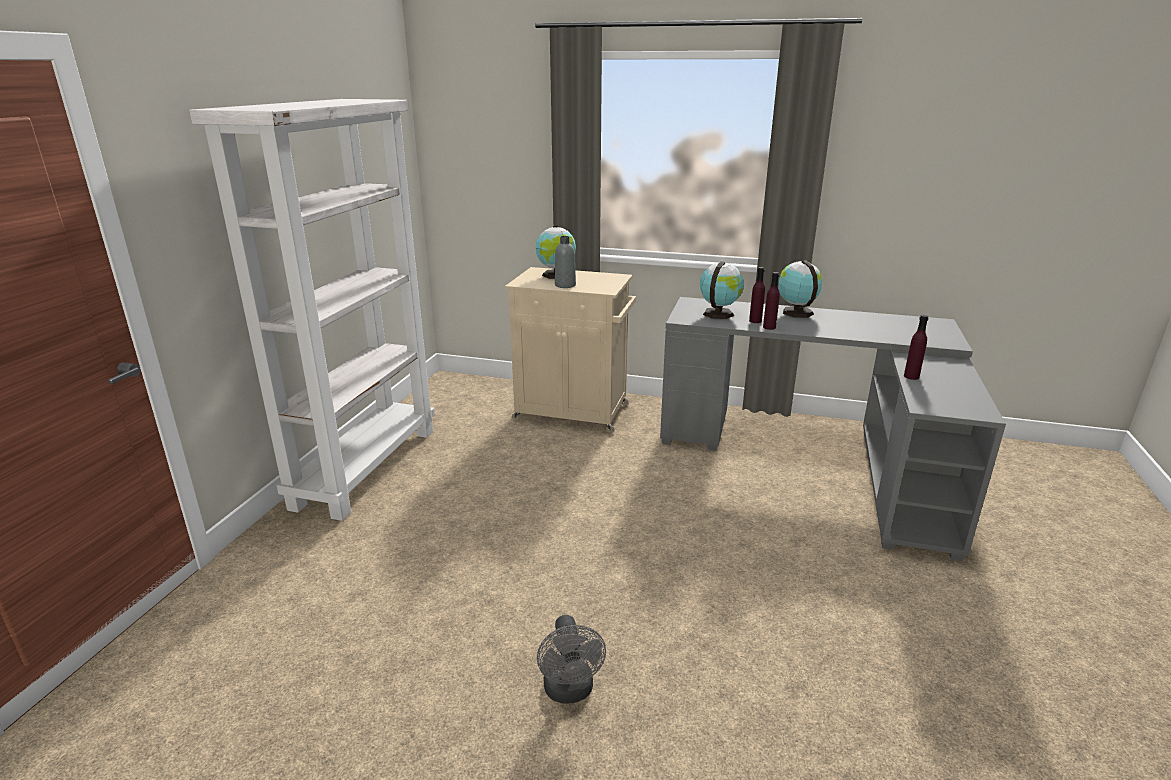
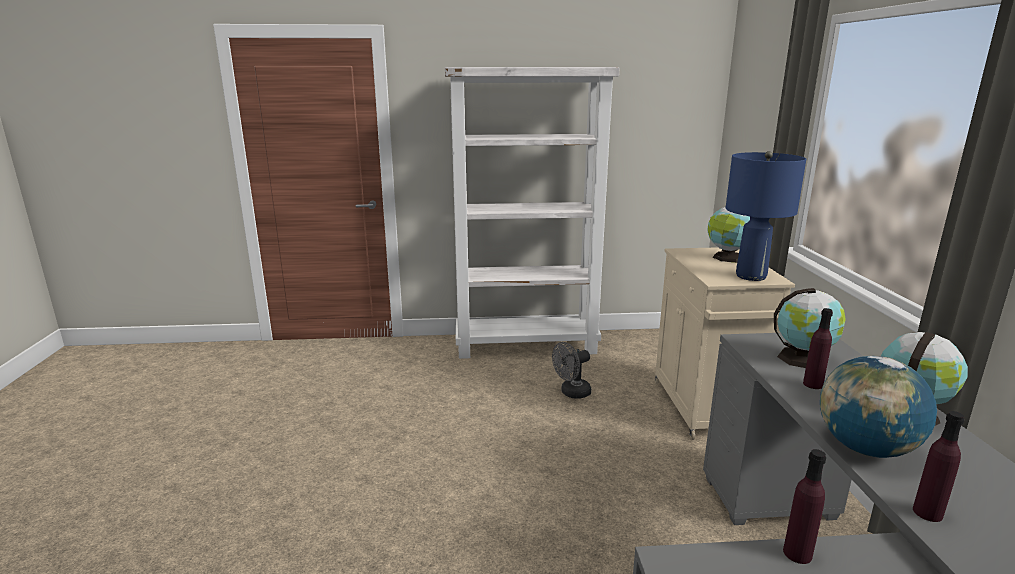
camera: 70 degrees right, 5 degrees down
(565, 285) = (702, 265): grey bottle -> none
(570, 692) = (309, 498): grey fan -> grey fan (571, 393)
(605, 280) = (750, 276): none -> blue table lamp
(769, 327) = (802, 396): purple bottle -> purple bottle (927, 513)
(831, 331) = (865, 448): none -> globe

